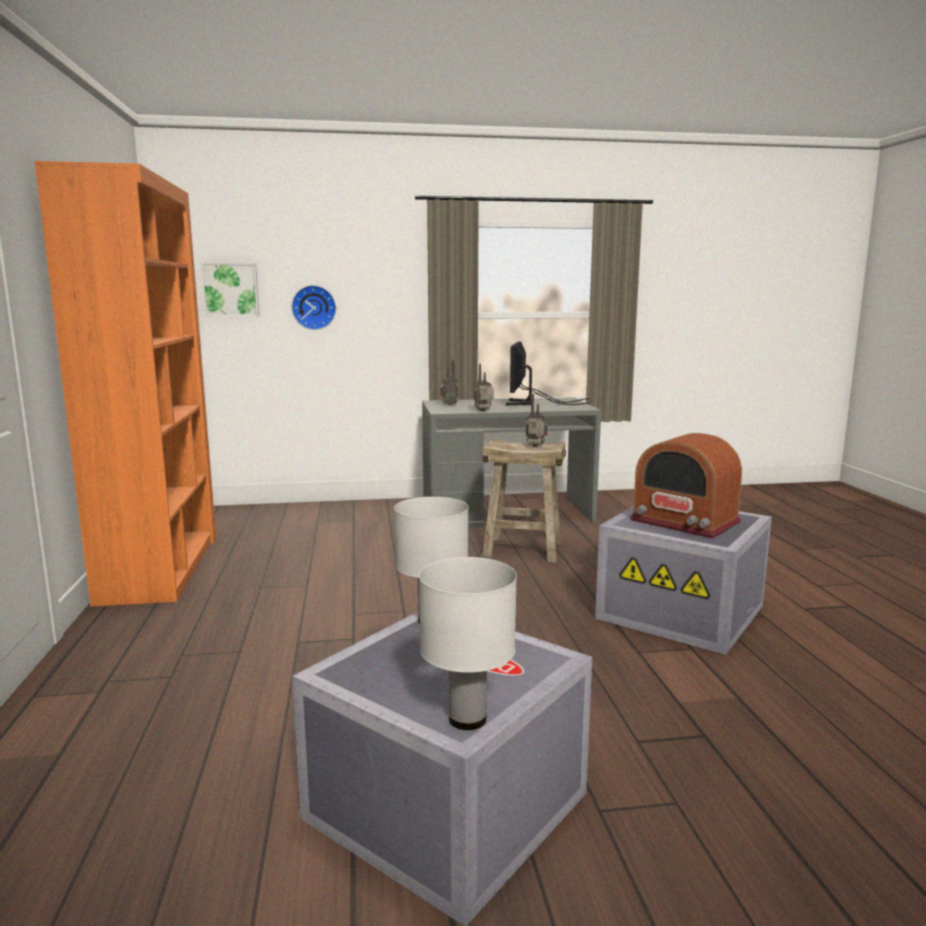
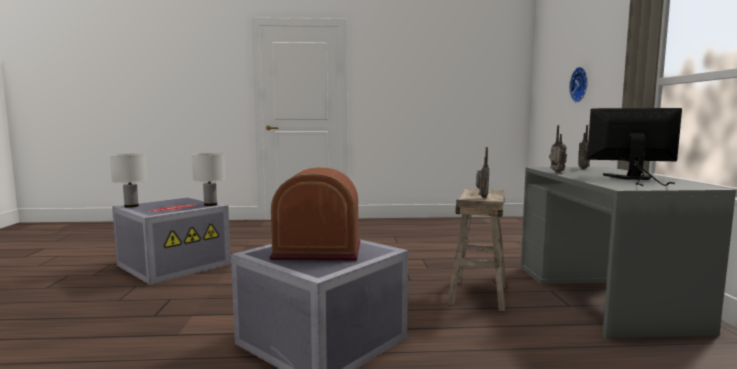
camera: 95 degrees right, 5 degrees down
(161, 568) = (421, 222): orange bookcase -> none
(230, 290) = (552, 76): picture -> none
(684, 521) = (317, 250): radio -> radio turned 45 degrees clockwise

